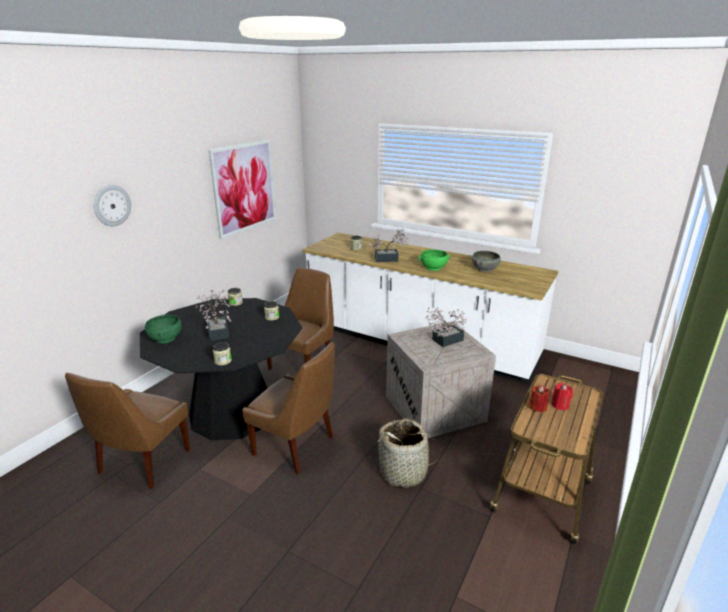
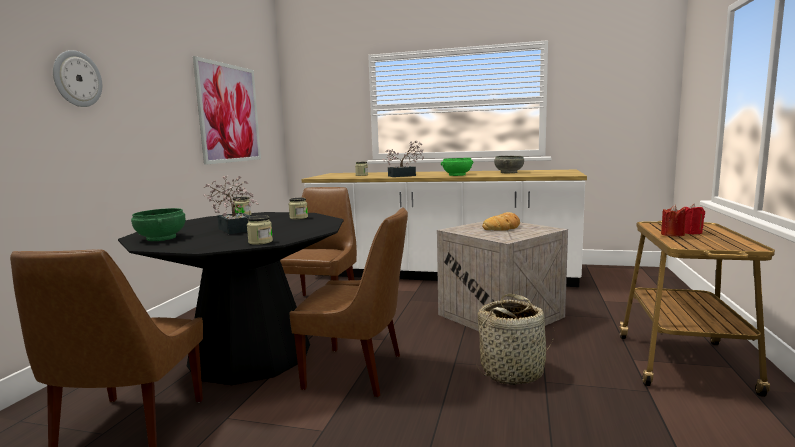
camera: 15 degrees left, 15 degrees down
(444, 340) = (503, 227): potted plant -> bread

